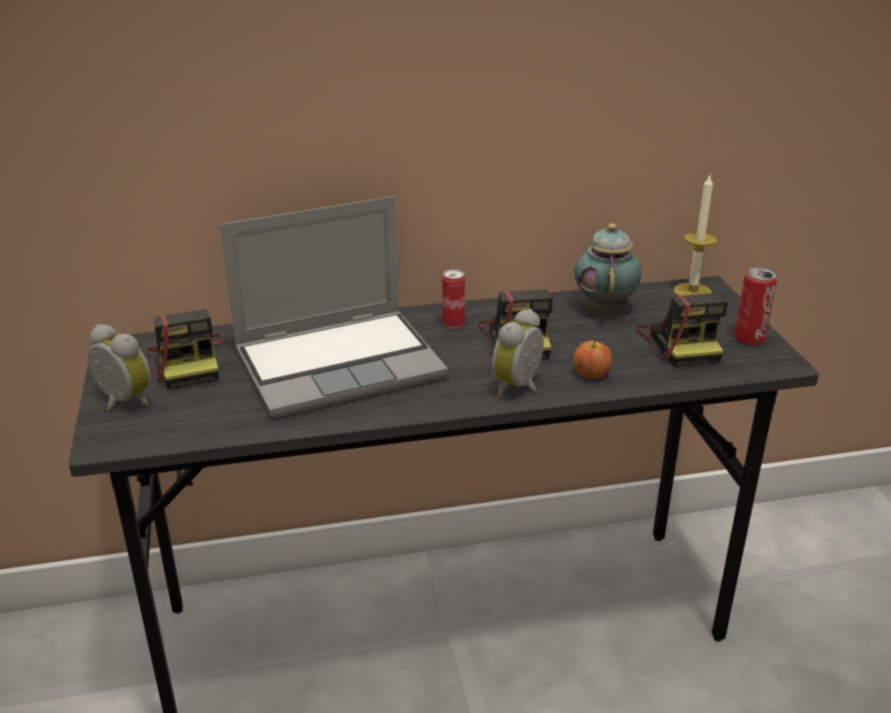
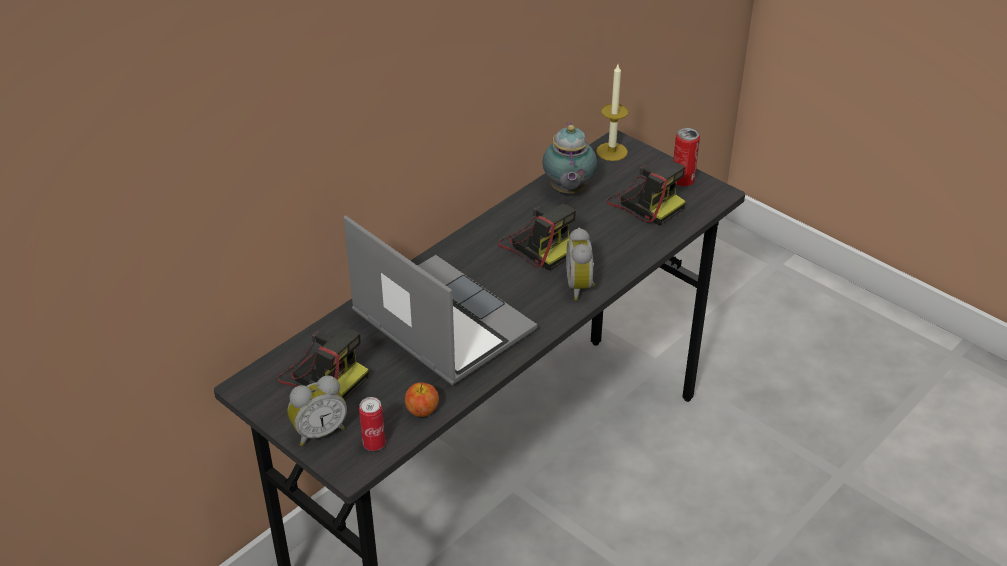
camera: 35 degrees left, 10 degrees up
(122, 403) = (319, 431): alarm clock -> alarm clock turned 150 degrees clockwise
(341, 364) = (439, 323): laptop -> laptop turned 75 degrees counterclockwise
(453, 324) = (480, 252): can -> can (374, 444)
(591, 374) = (614, 255): apple -> apple (422, 410)
(605, 307) = (568, 191): teapot -> teapot turned 150 degrees counterclockwise

